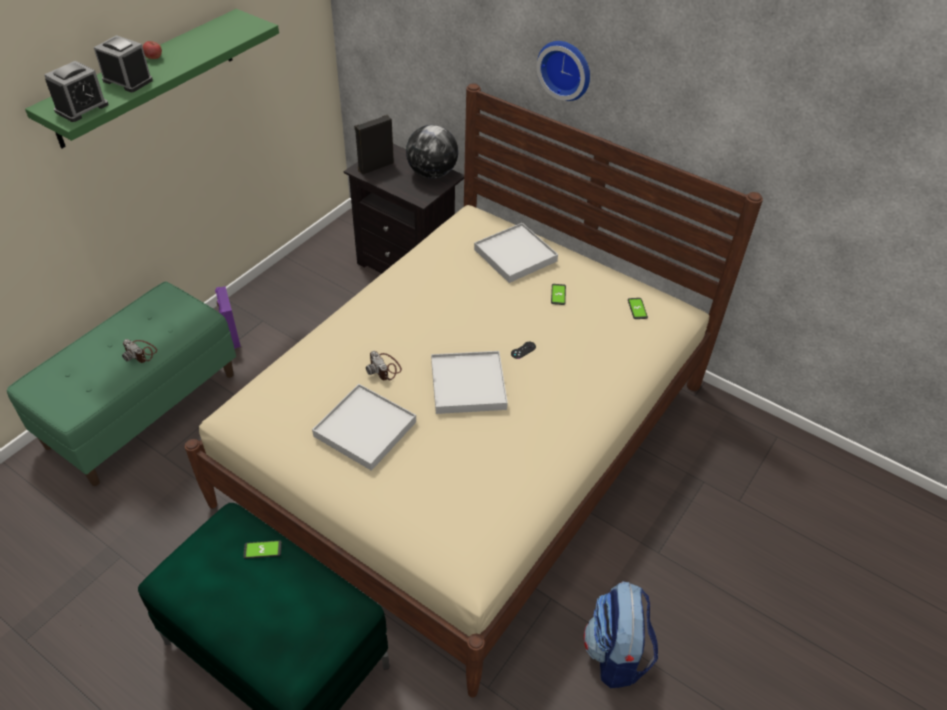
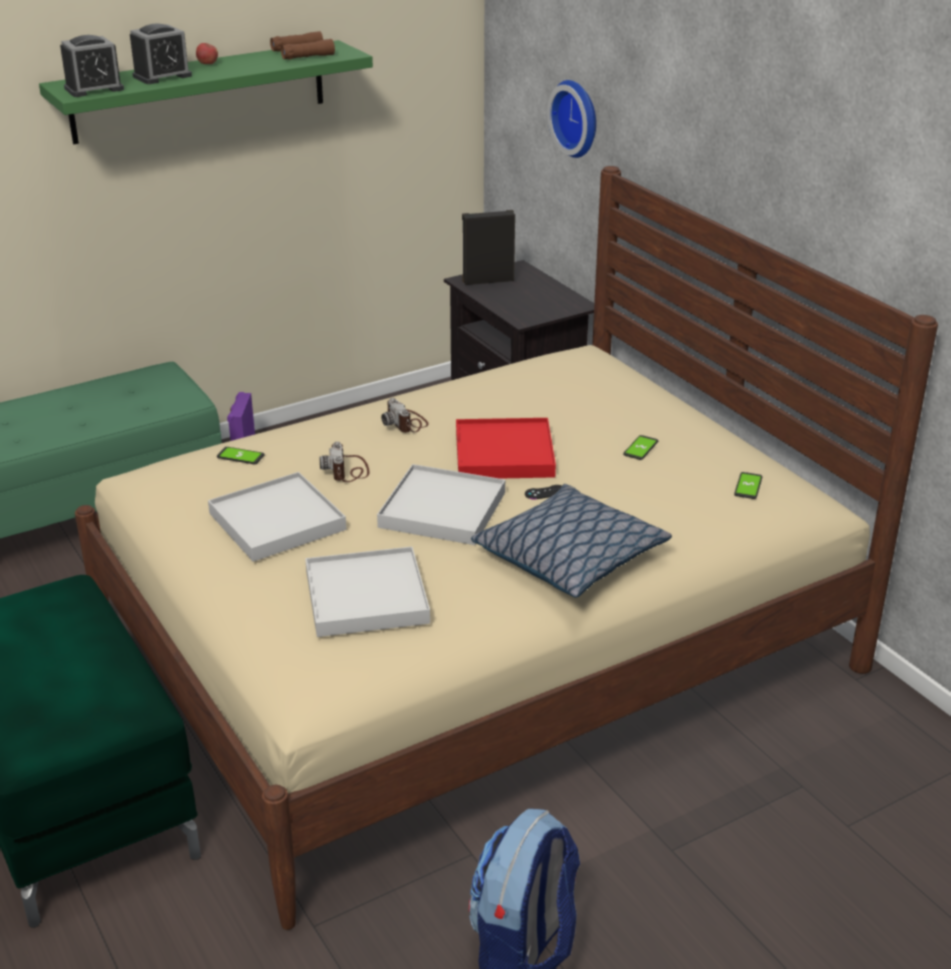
camera: 25 degrees right, 15 degrees down
(128, 80) = (162, 76): alarm clock -> alarm clock turned 90 degrees clockwise
(141, 352) = (96, 419): camera -> camera (406, 423)
(221, 30) = (302, 53): none -> brown binoculars
(262, 550) = (83, 622): phone -> phone (240, 456)
(432, 173) = (557, 298): globe -> none
(478, 323) = (504, 454): none -> red tray
(515, 255) = (610, 398): white tray -> white tray (366, 597)
(566, 69) = (716, 140): wall clock -> wall clock (578, 118)
(568, 400) = (569, 557): none -> pillow

